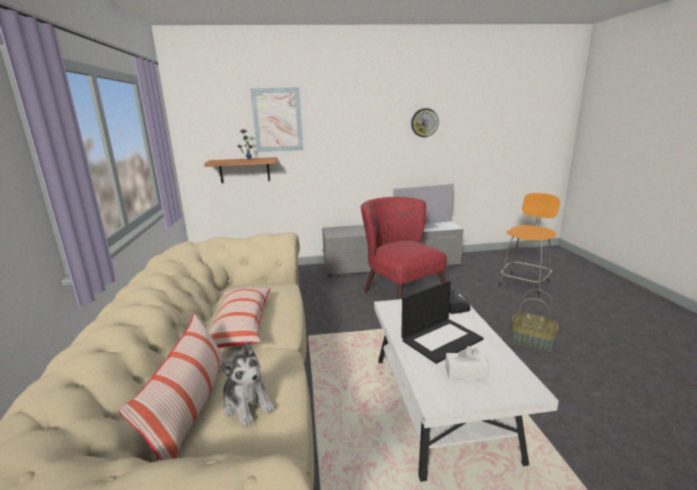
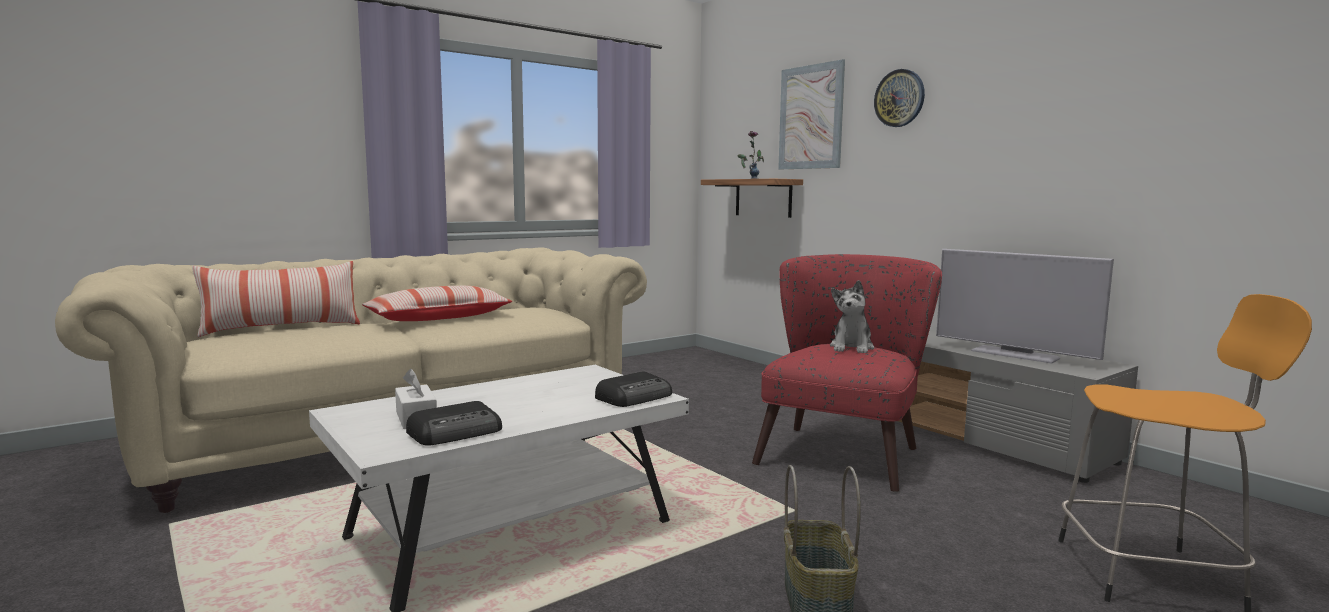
camera: 60 degrees right, 10 degrees down
(247, 404) = (291, 337): plush toy -> plush toy (852, 347)
(424, 122) = (1082, 107): wall clock -> wall clock (899, 98)
(441, 339) = (505, 401): laptop -> none
(498, 362) = (457, 432): none -> radio

